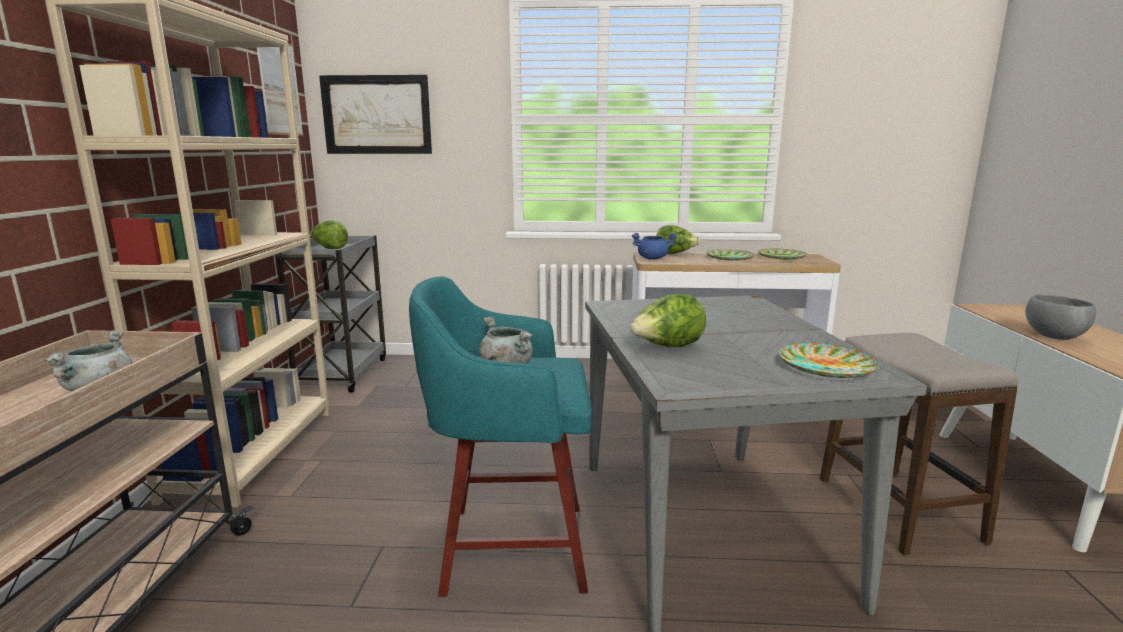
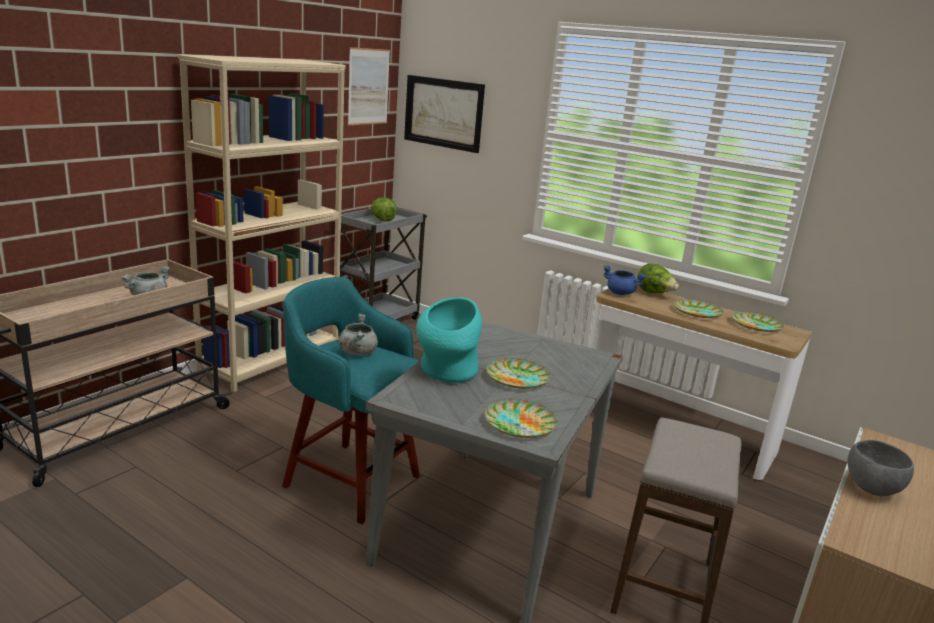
camera: 30 degrees right, 5 degrees up
(667, 348) = (446, 373): lettuce -> turquoise vase
(731, 332) = (517, 377): none -> plate

